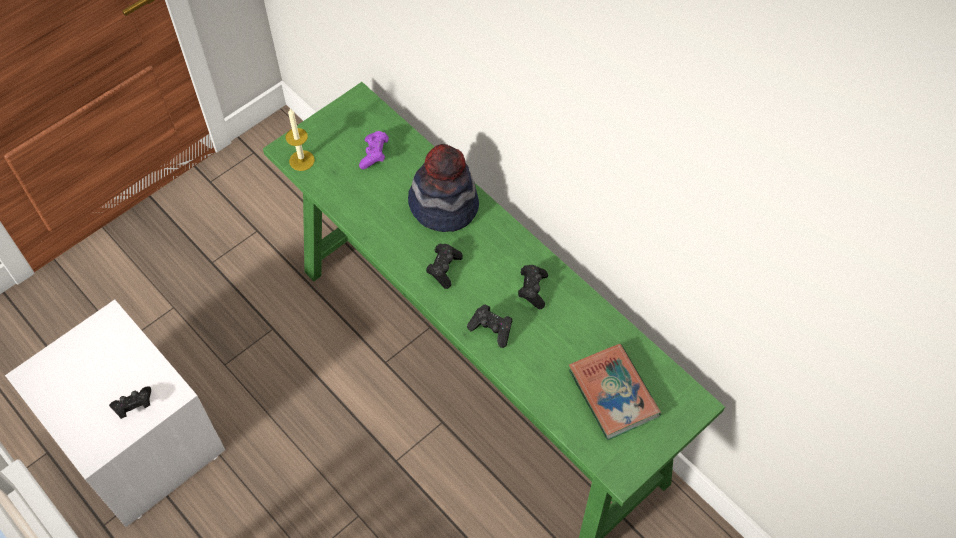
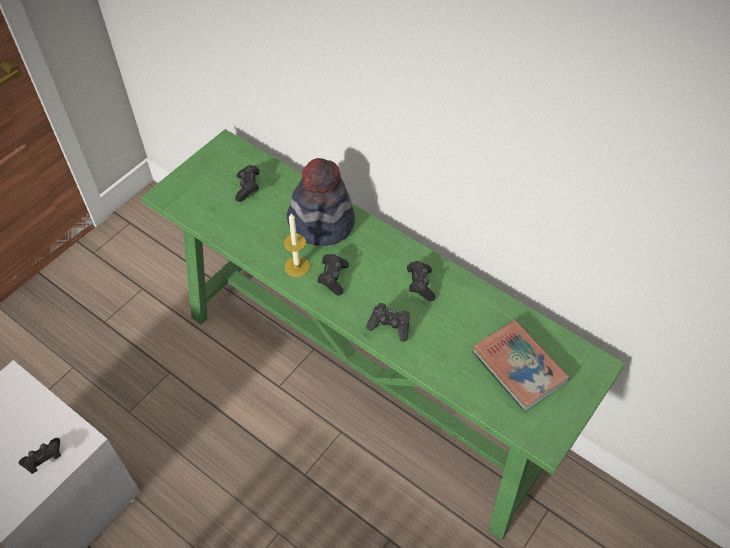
camera: 10 degrees left, 5 degrees down
(301, 160) = (180, 202): candle -> candle (297, 266)
(374, 155) = (248, 188): purple game controller -> black game controller

